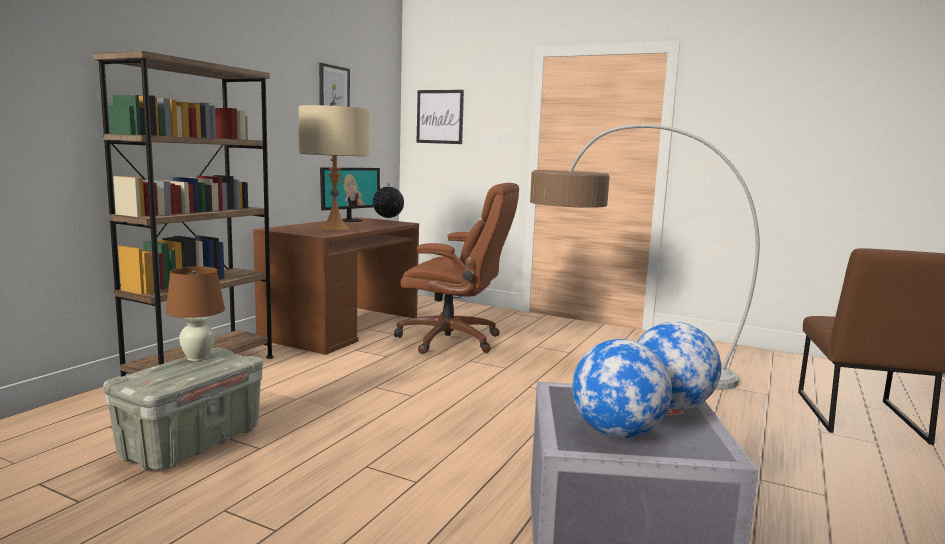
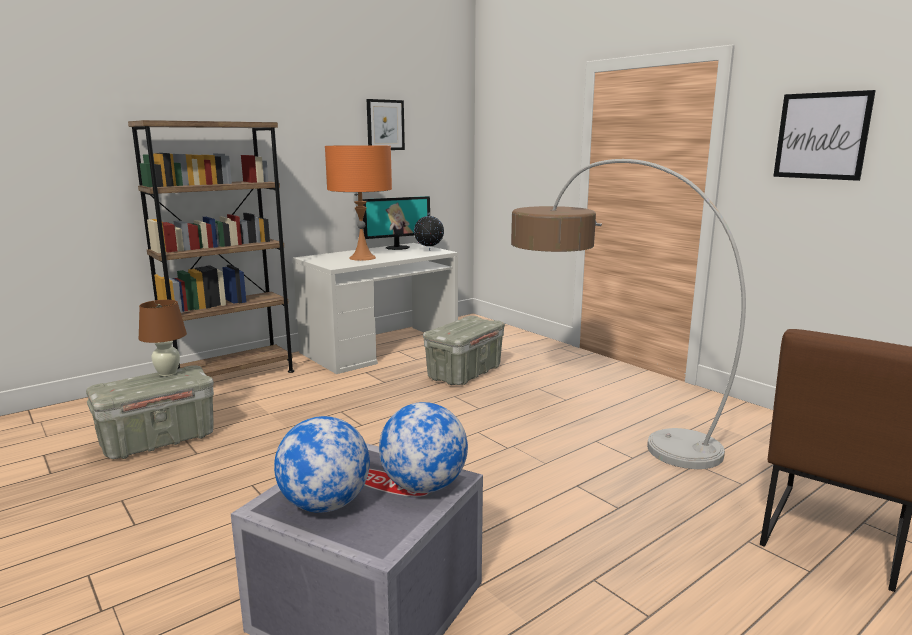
camera: 25 degrees right, 5 degrees up
(334, 228) = (362, 258): beige table lamp -> orange table lamp
(342, 327) = (380, 348): brown desk -> white desk
(440, 117) = (504, 140): picture -> picture (821, 136)
(455, 341) = (464, 373): brown office chair -> grey storage box

